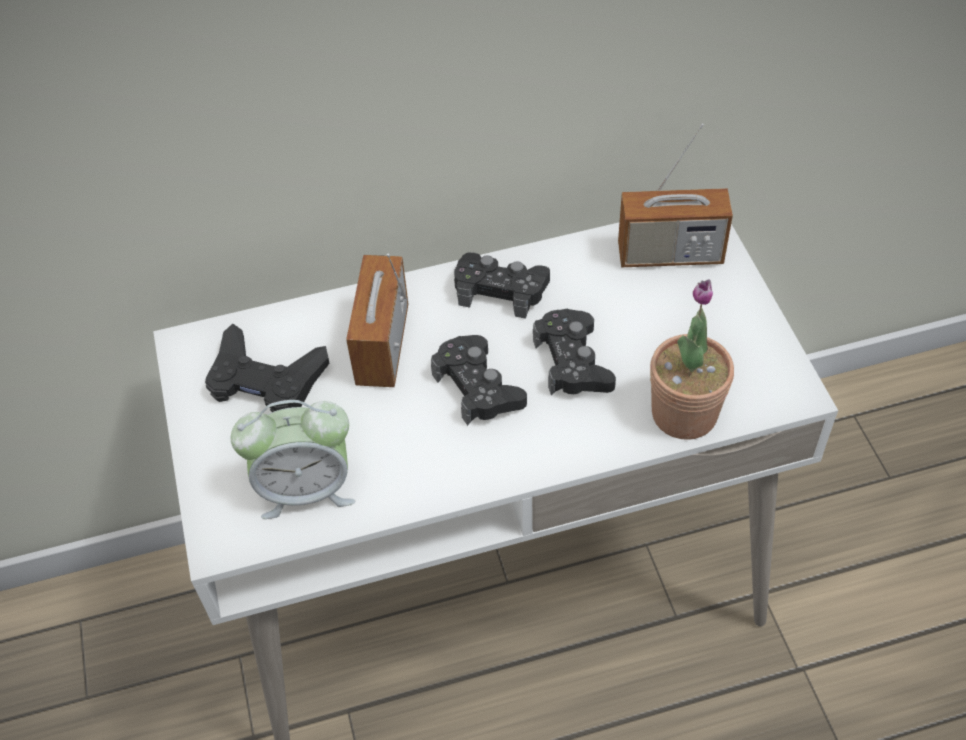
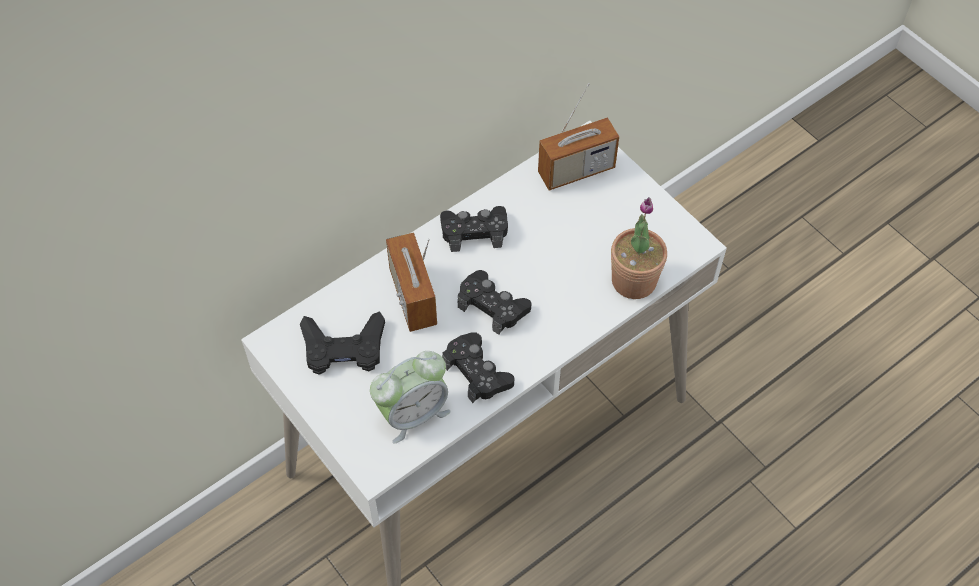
camera: 25 degrees left, 5 degrees up
(573, 362) = (547, 268): black game controller -> black game controller (477, 372)

